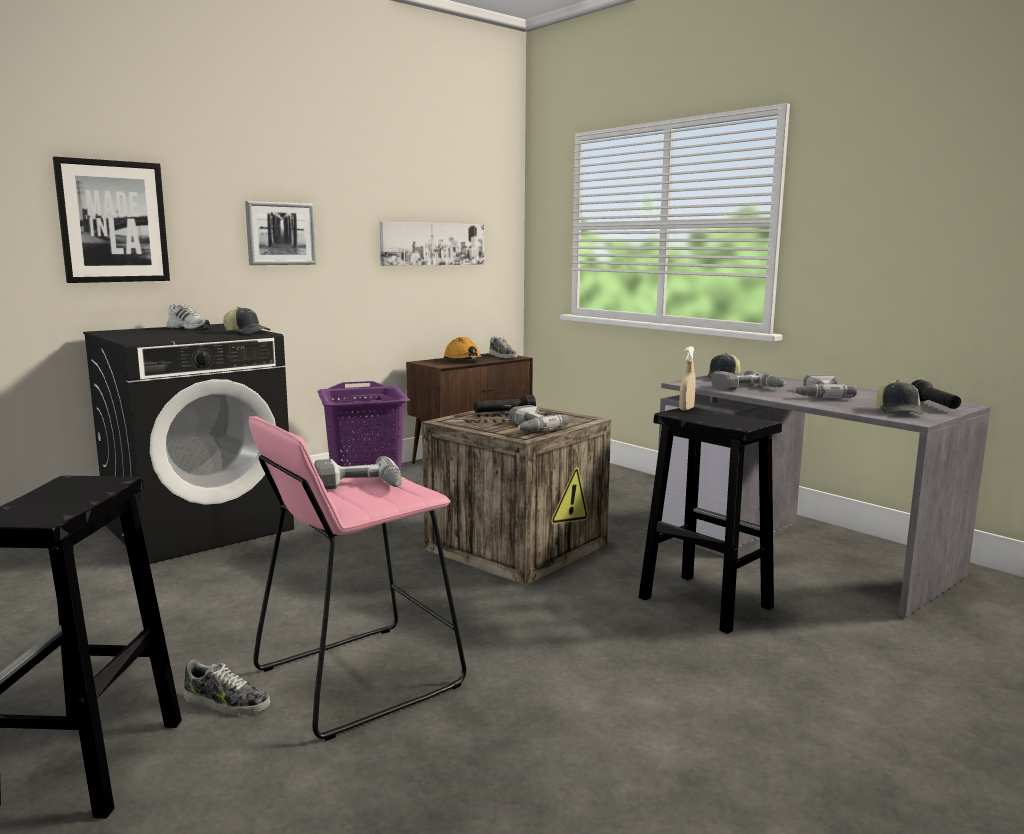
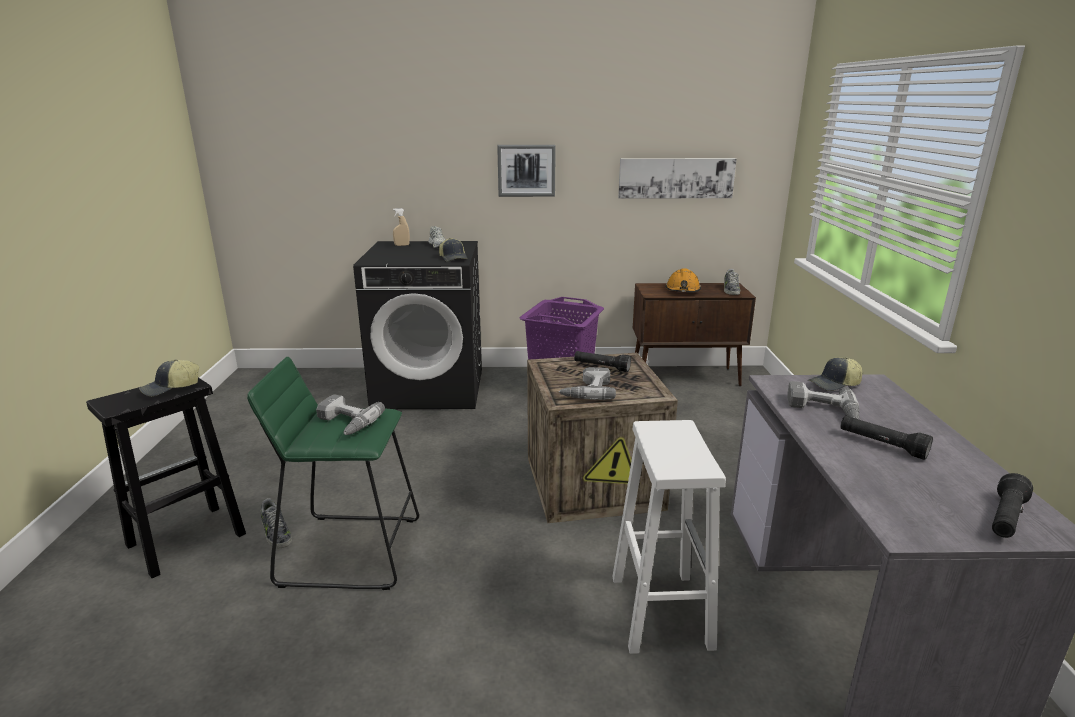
camera: 40 degrees right, 10 degrees up
(113, 222) = (399, 164): picture -> none
(358, 677) = (351, 550): pink stool -> green stool
(686, 409) = (675, 424): beige spray bottle -> beige spray bottle (402, 245)
(703, 602) = (659, 610): black stool -> white stool
(816, 394) = (881, 445): power drill -> black flashlight
(899, 412) = (919, 511): cap -> cap (171, 388)

